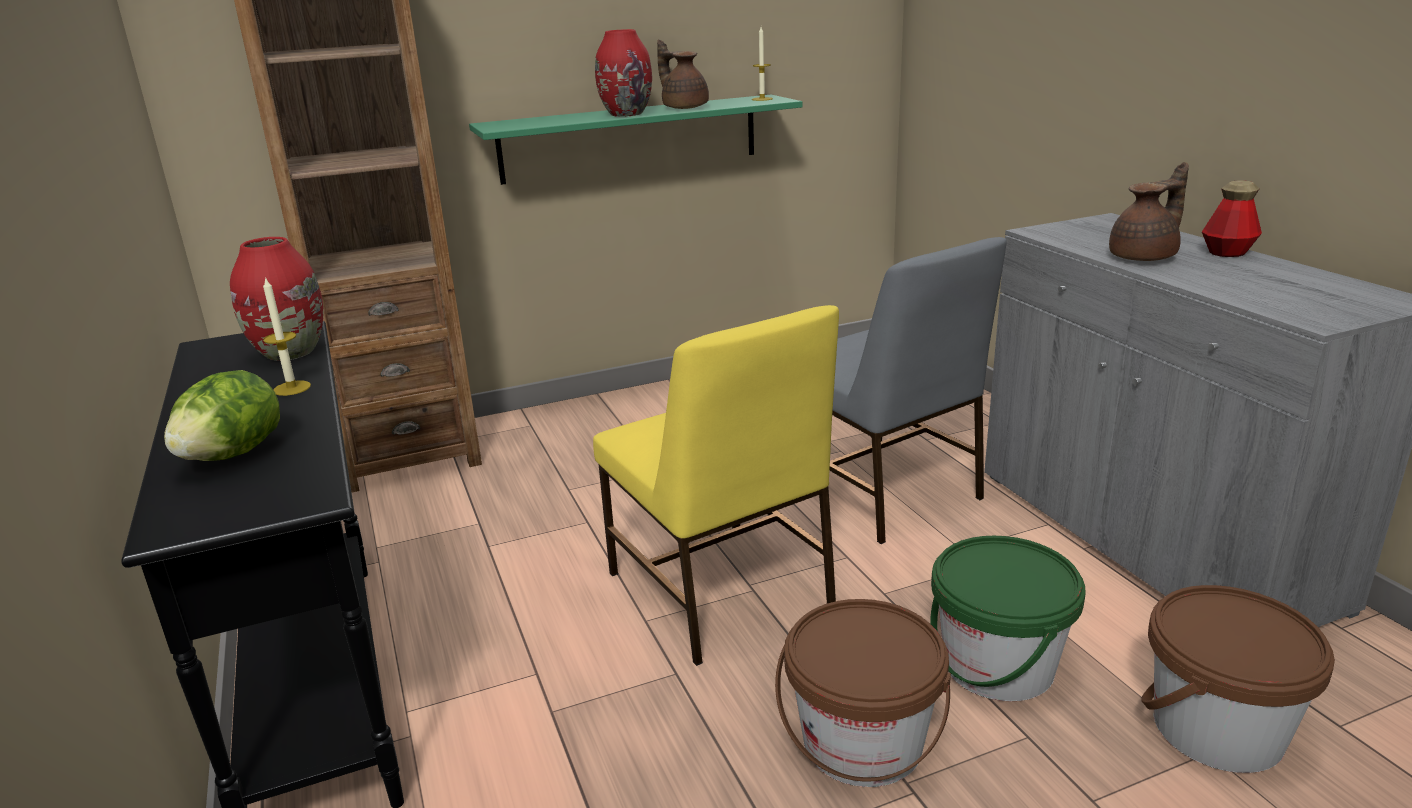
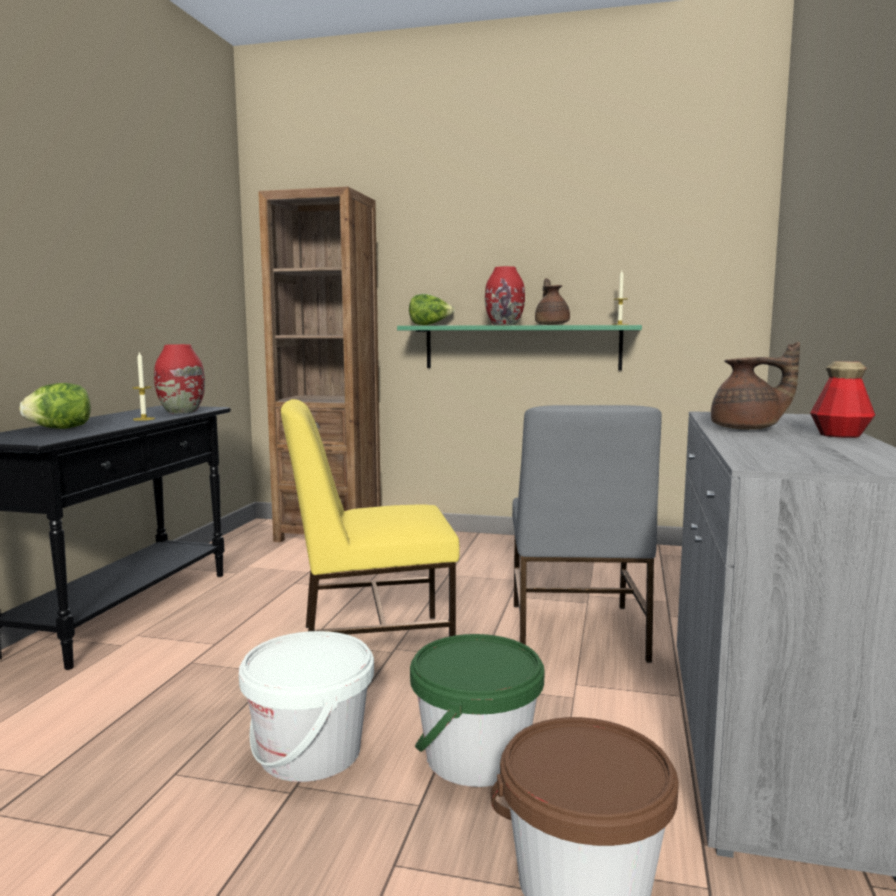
camera: 35 degrees right, 15 degrees down
(508, 122) = (429, 325): none -> lettuce
(719, 591) = (371, 645): yellow chair -> yellow chair turned 75 degrees clockwise
(862, 742) = (310, 752): brown bucket -> white bucket

